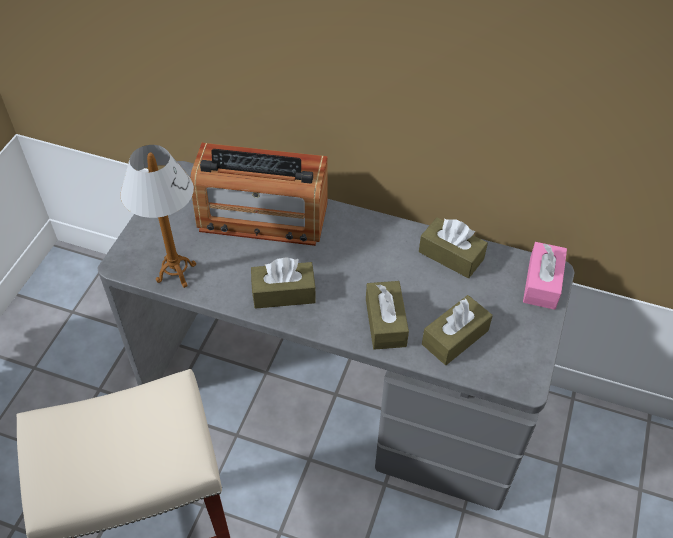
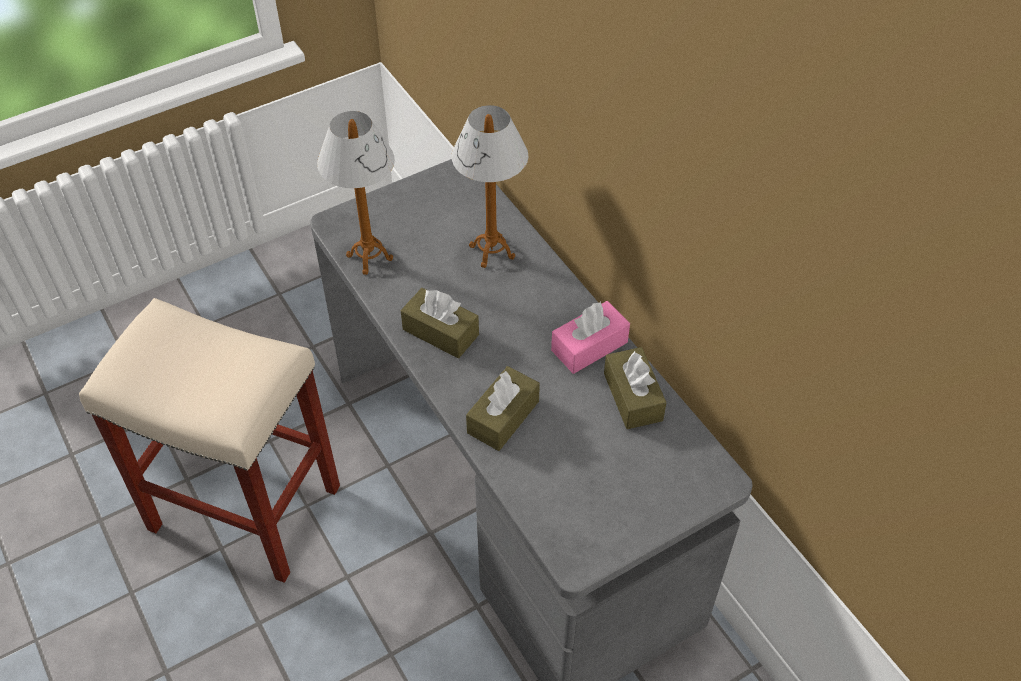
camera: 40 degrees right, 0 degrees up
(262, 217) = (492, 252): radio -> table lamp
(455, 337) = (553, 474): brown tissue box -> none
(542, 283) = (698, 483): pink tissue box -> pink tissue box (589, 346)

